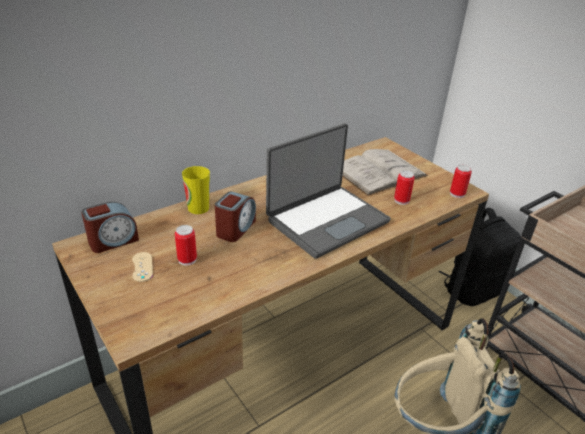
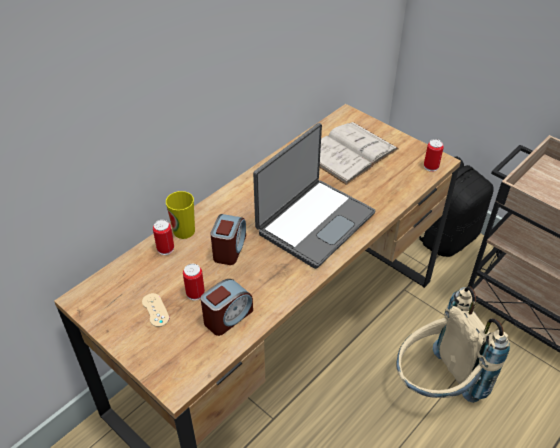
camera: 10 degrees left, 10 degrees up
(113, 241) = (114, 286): alarm clock -> alarm clock (227, 317)
(401, 200) = (380, 184): can -> can (165, 249)

